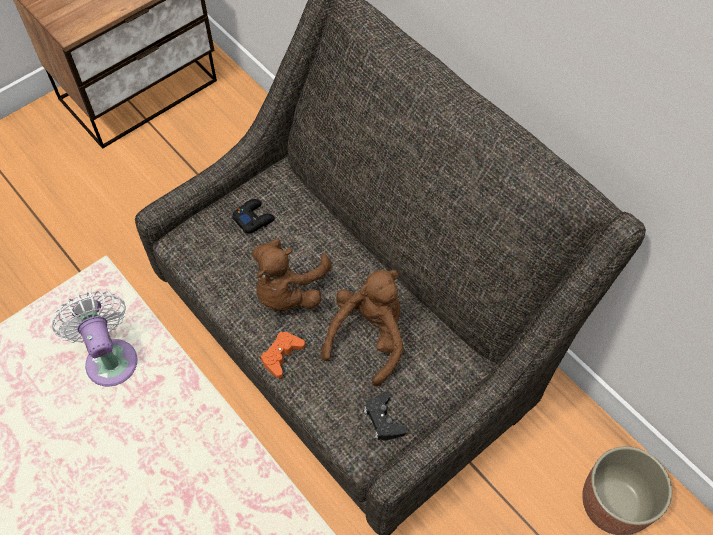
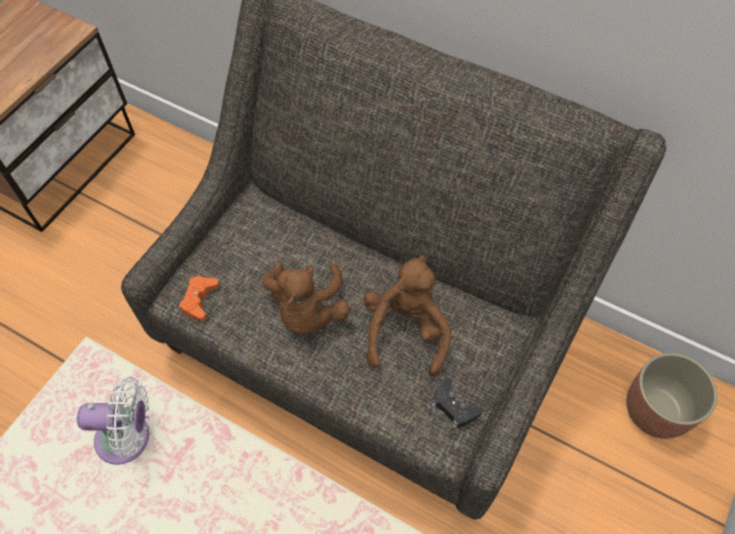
camera: 20 degrees left, 0 degrees up
(110, 358) = (129, 438): white fan -> white fan turned 135 degrees clockwise
(253, 218) = (244, 251): black game controller -> none
(282, 356) = (328, 377): orange game controller -> orange game controller (199, 300)

